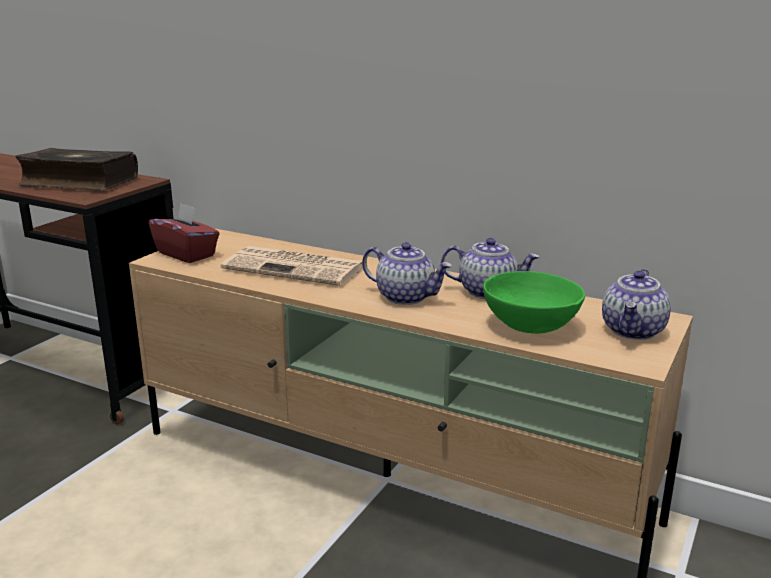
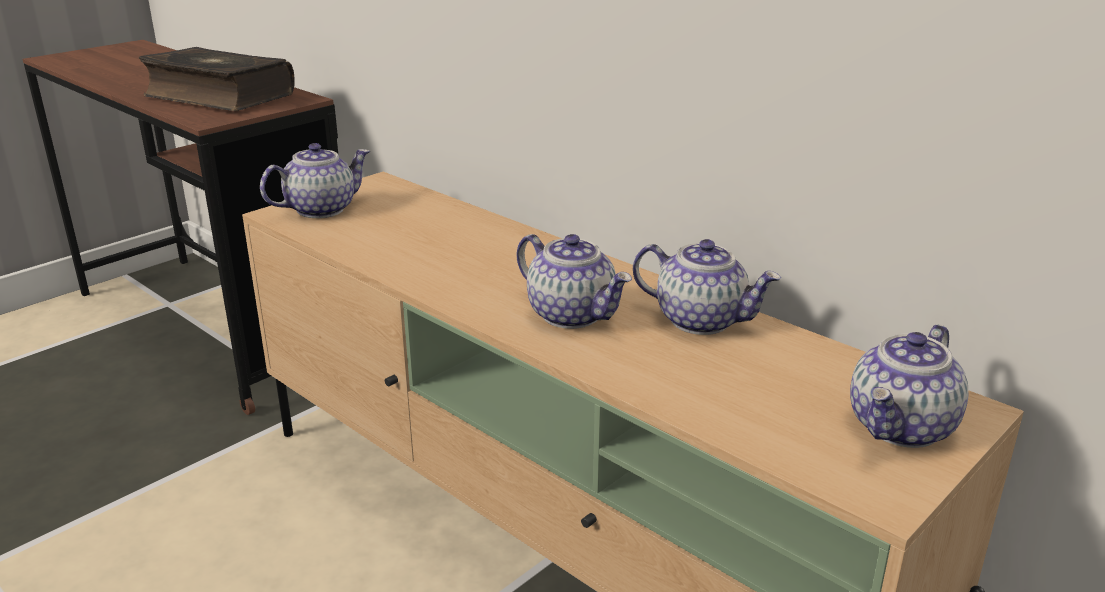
camera: 15 degrees right, 5 degrees up
(187, 254) = (321, 209): red tissue box -> teapot
(297, 267) = (450, 246): newspaper -> none
(531, 325) = (734, 393): green bowl -> none

